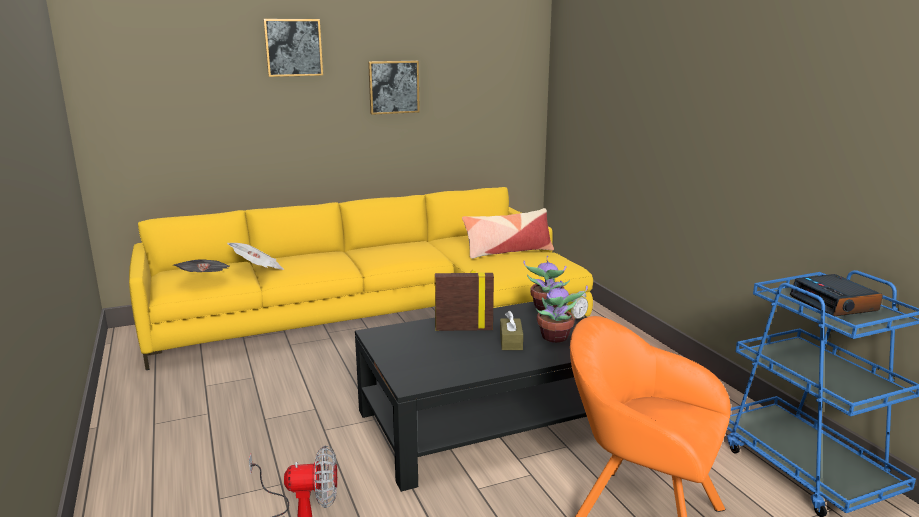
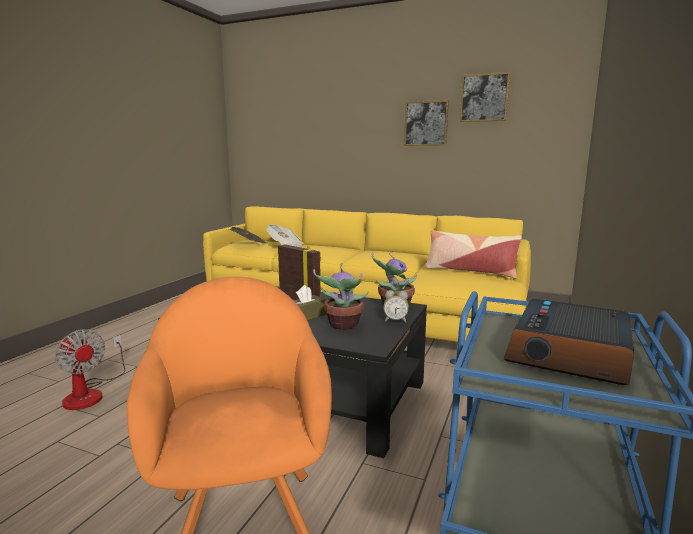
camera: 45 degrees right, 5 degrees down
(293, 47) = (351, 93): picture -> picture (484, 98)

